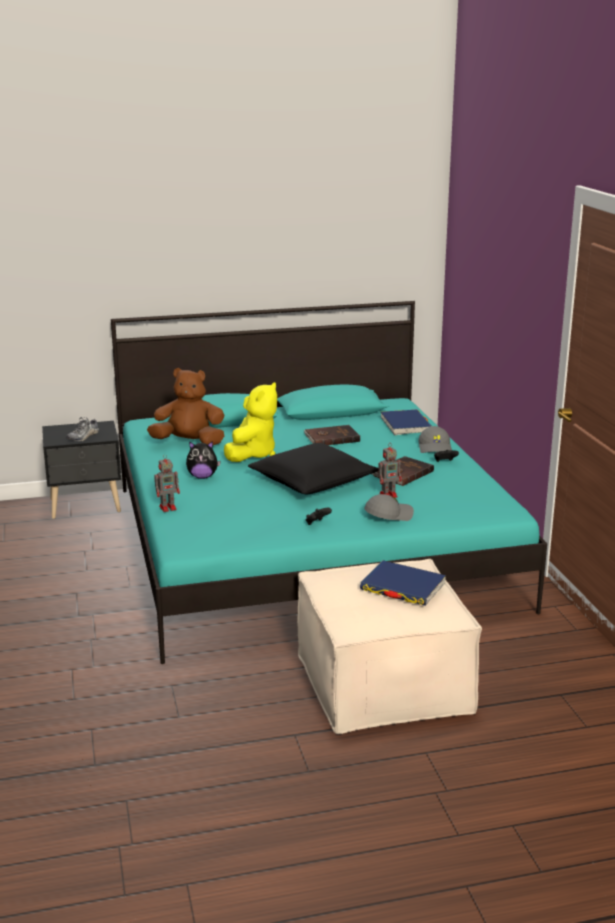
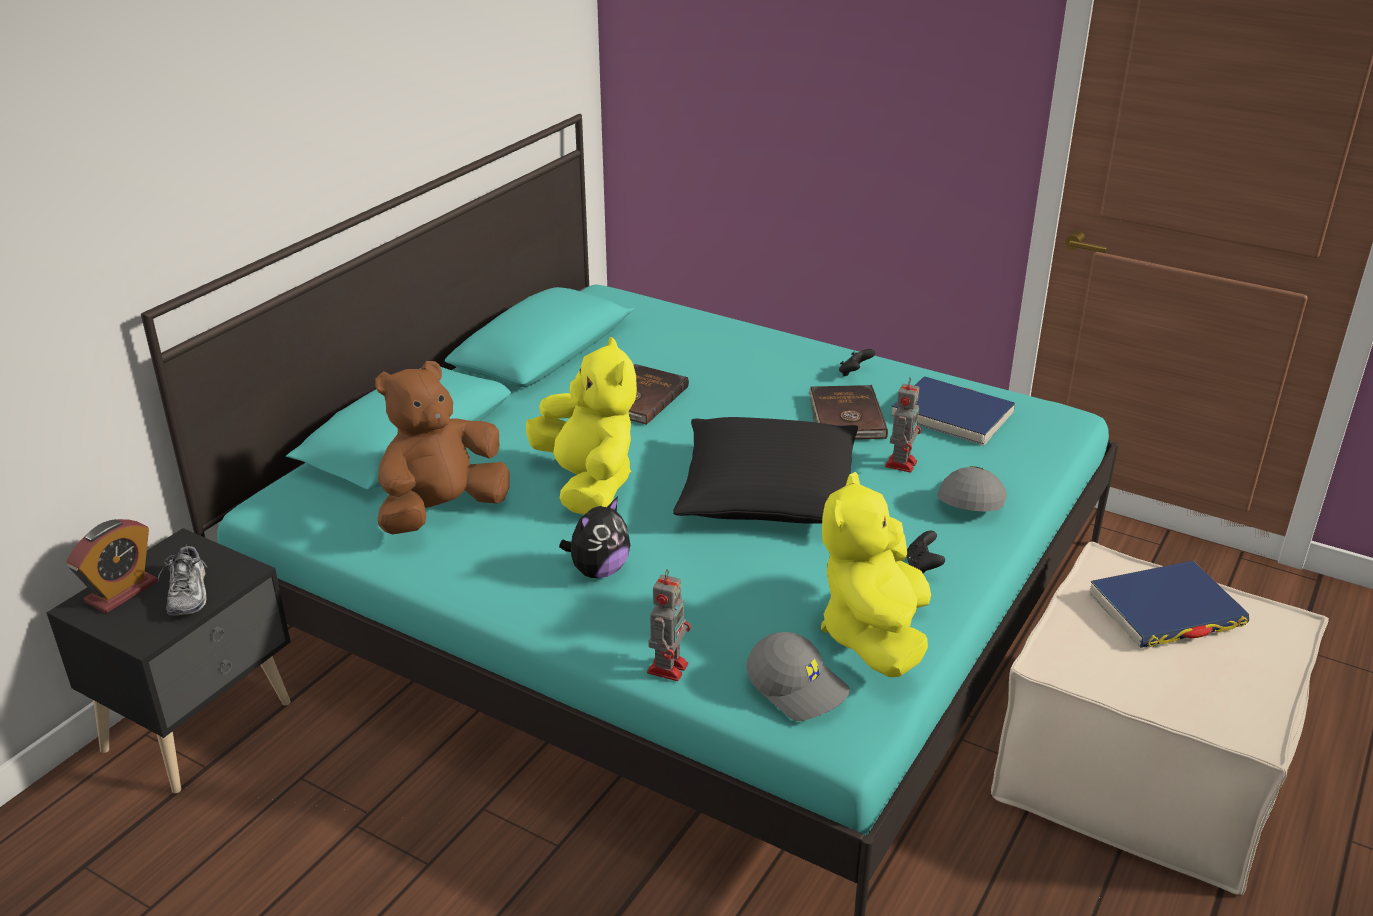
camera: 45 degrees left, 10 degrees up
(68, 429) = (122, 592): none -> alarm clock
(252, 531) = (875, 636): none -> yellow plush toy
(405, 425) = (691, 331): blue book -> blue book (952, 415)
(435, 448) = (799, 354): grey cap -> grey cap (798, 686)

